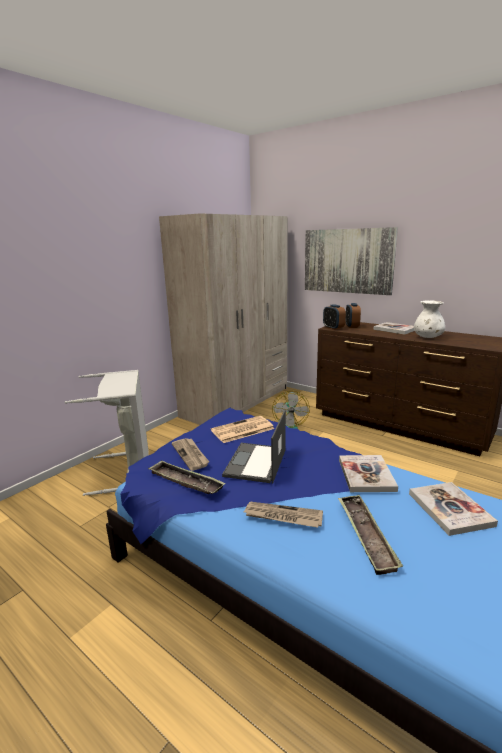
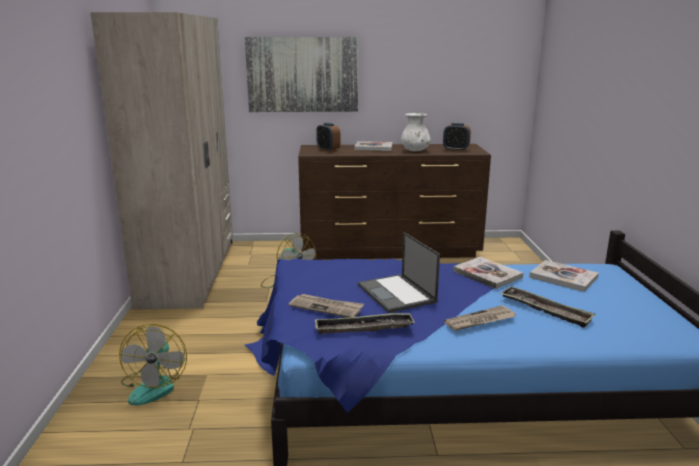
camera: 40 degrees left, 0 degrees up
(128, 471) = (155, 385): grey laundry basket -> fan
(242, 430) = (336, 273): newspaper -> none
(333, 328) = (313, 153): alarm clock -> alarm clock (455, 150)

